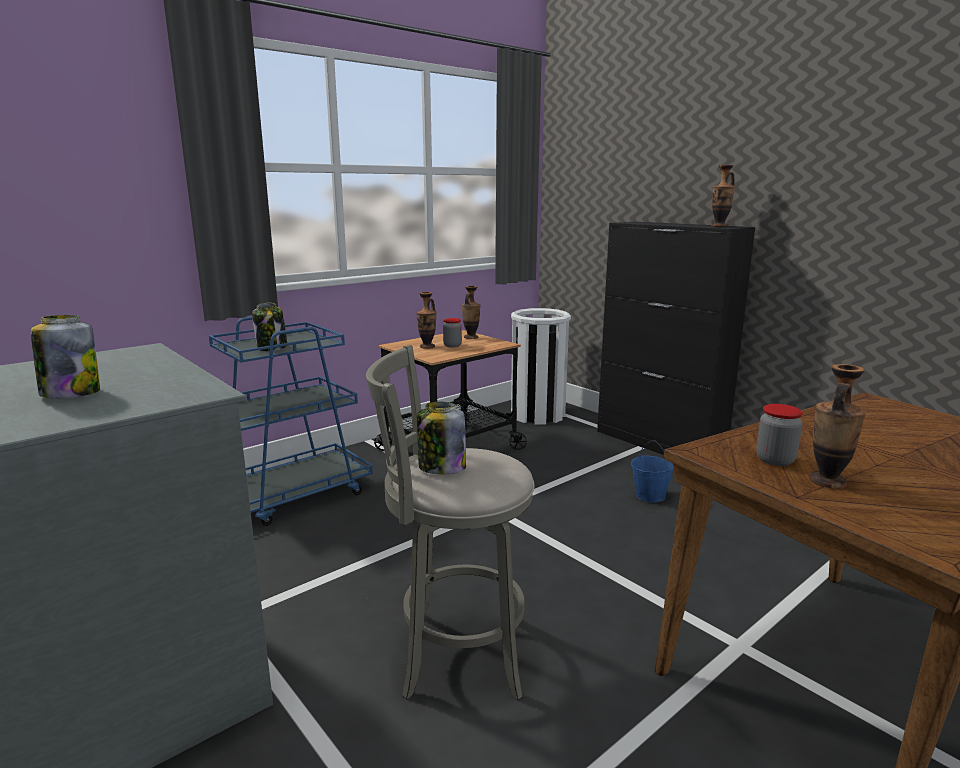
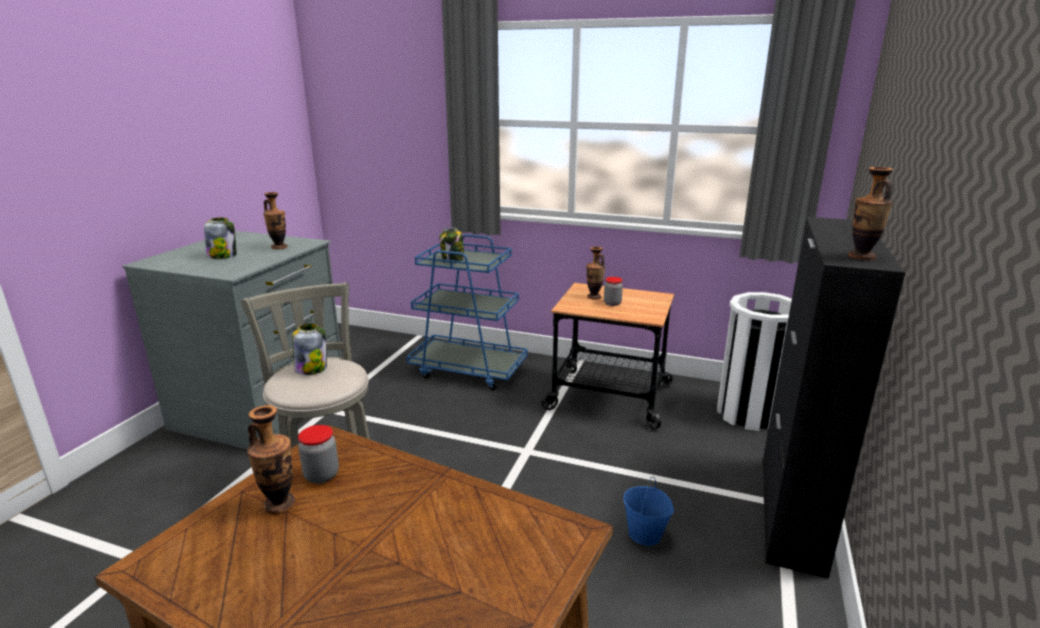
camera: 60 degrees right, 5 degrees up
(471, 337) = (650, 302): vase -> vase (279, 247)

